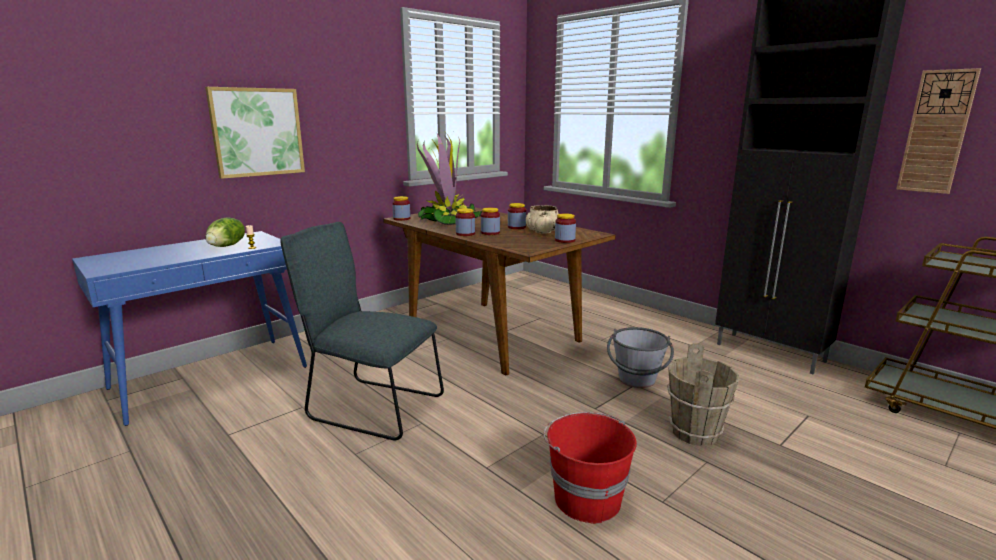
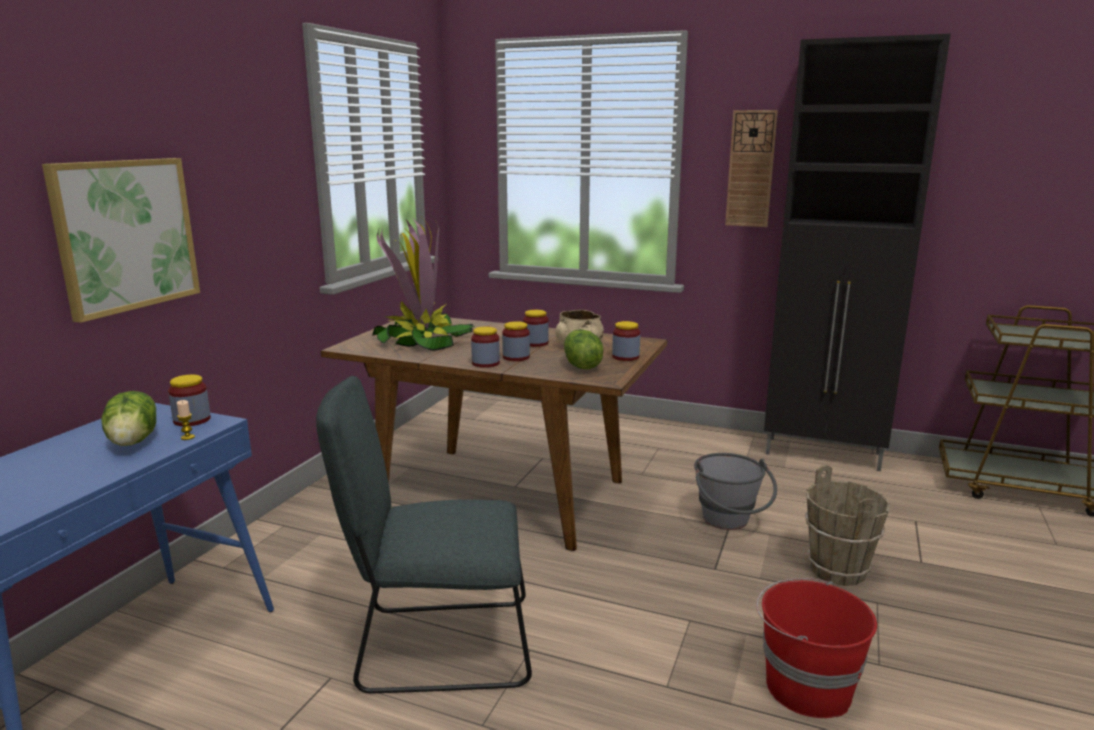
camera: 25 degrees left, 0 degrees up
(401, 219) = (352, 348): jar -> jar (192, 420)
(524, 241) = (581, 366): none -> lettuce
(936, 132) = (975, 200): wall clock -> wall clock (750, 169)

